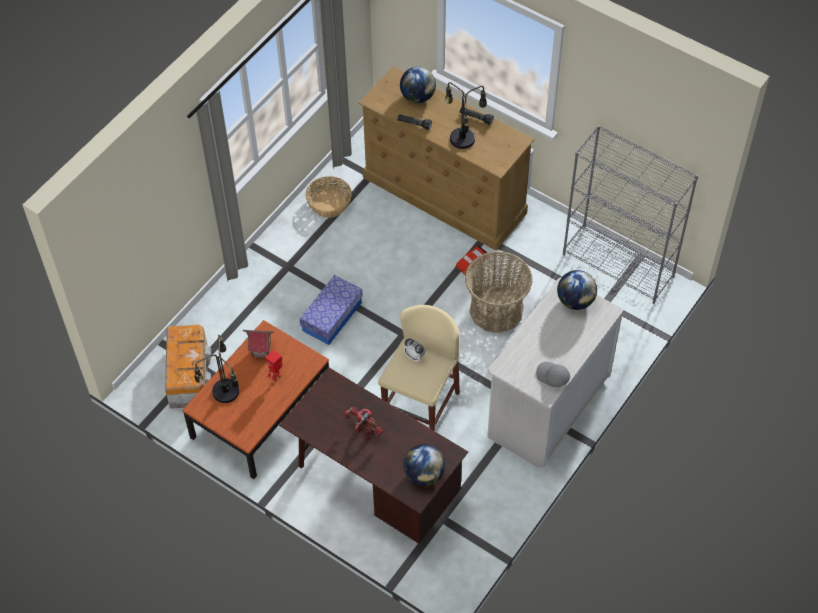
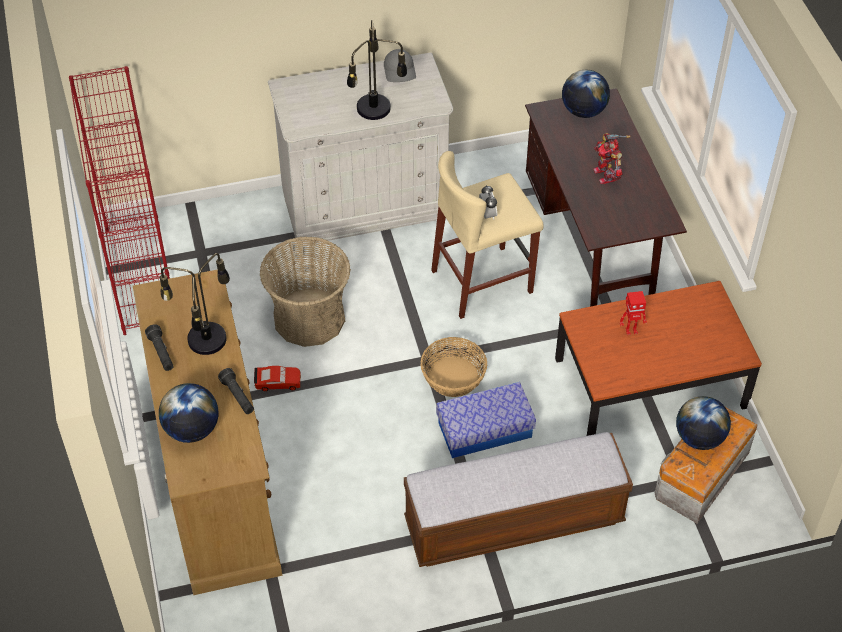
camera: 140 degrees left, 5 degrees down
(225, 391) = (699, 351): table lamp -> table lamp (374, 108)
(261, 351) = (625, 366): toy house -> none
(271, 279) = (513, 522): none -> bench
(329, 204) = (357, 570): basket -> basket (453, 377)
(575, 301) = (302, 112): globe -> globe (699, 438)
(619, 265) = (140, 276): grey bookcase -> red bookcase

